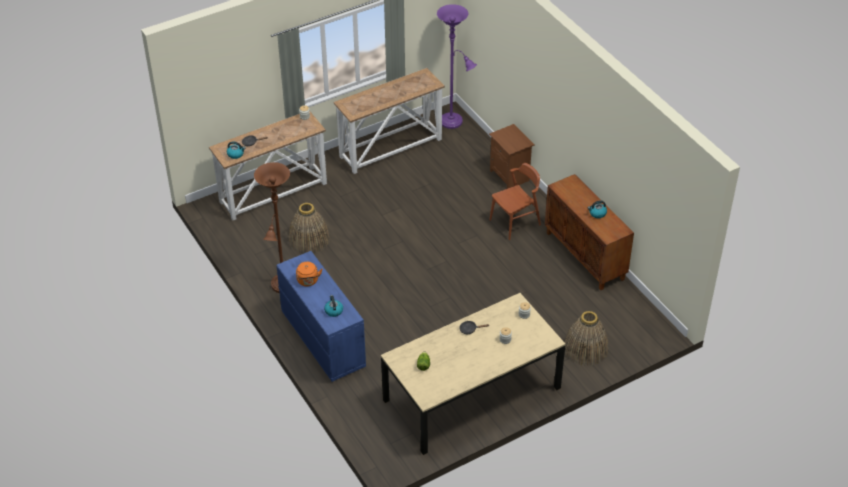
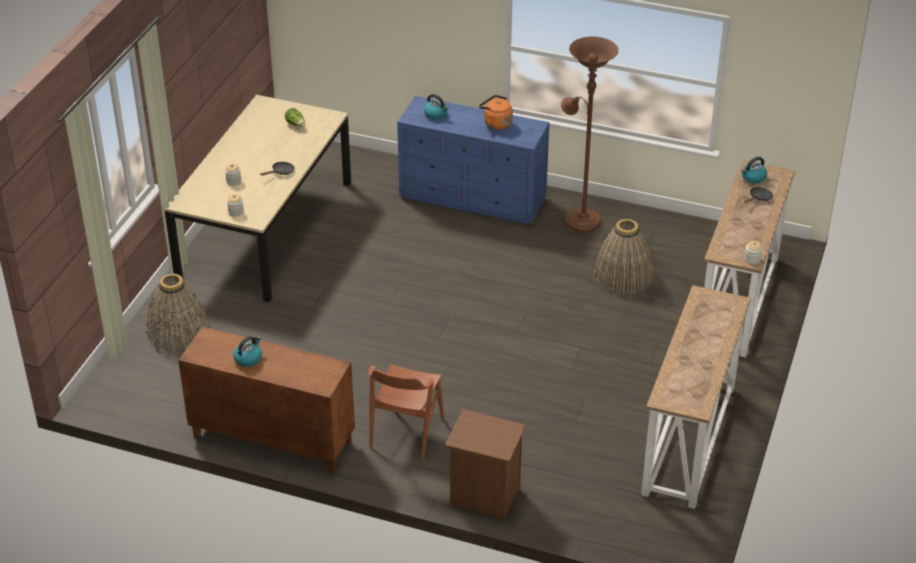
camera: 140 degrees right, 5 degrees down
(453, 122) = (660, 535): purple floor lamp -> none

